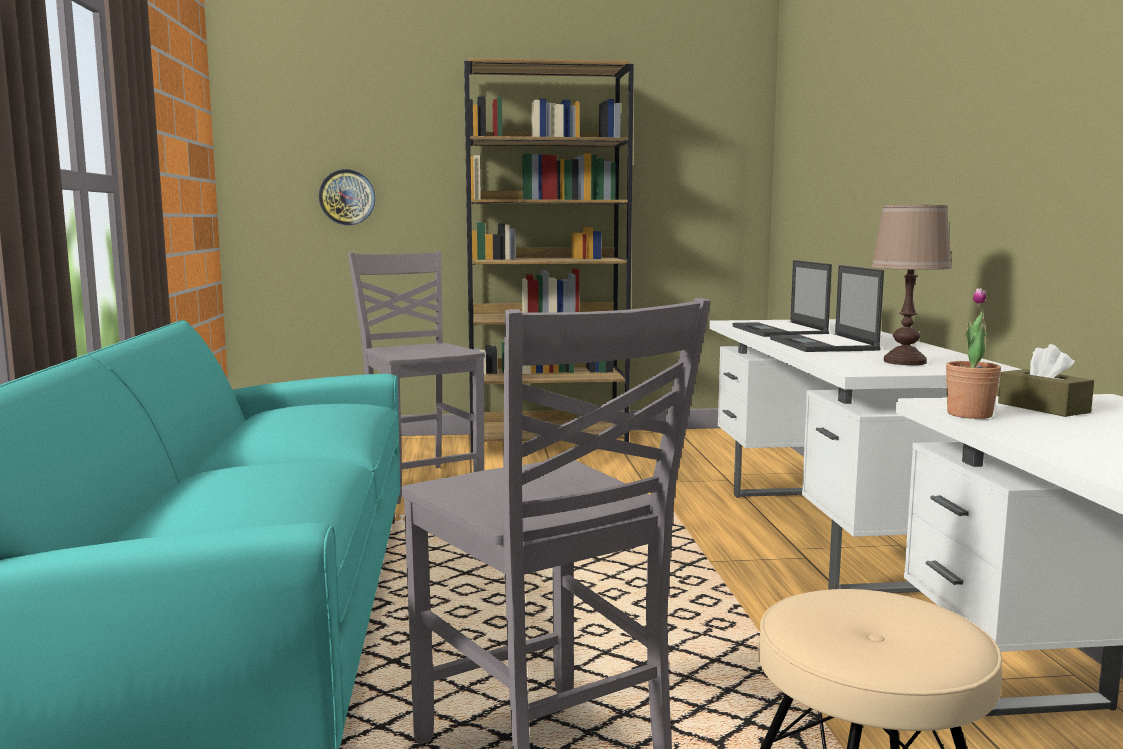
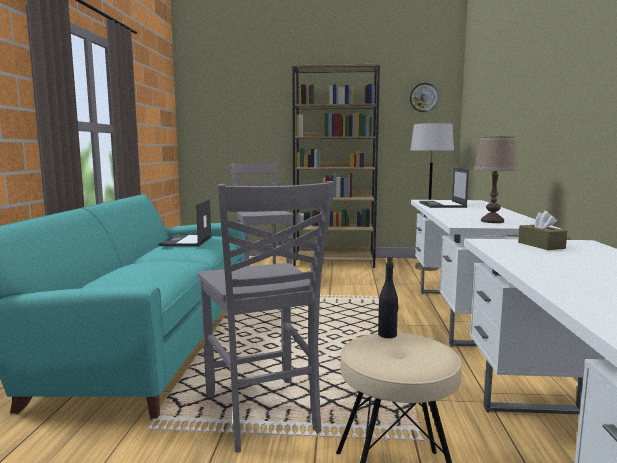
camera: 10 degrees right, 0 degrees up
(347, 197) = (238, 136): wall clock -> wall clock (423, 97)
(723, 446) = (426, 267): none -> grey floor lamp
(824, 344) = (458, 212): laptop -> laptop (186, 241)
(831, 595) = (387, 335): none -> black bottle
(969, 414) = (494, 247): potted plant -> none

